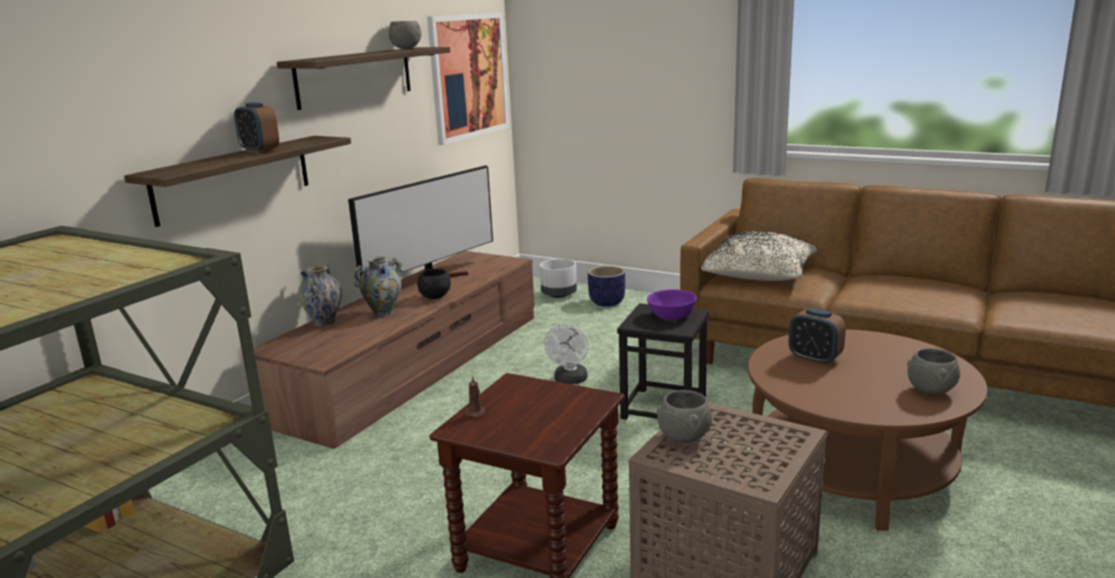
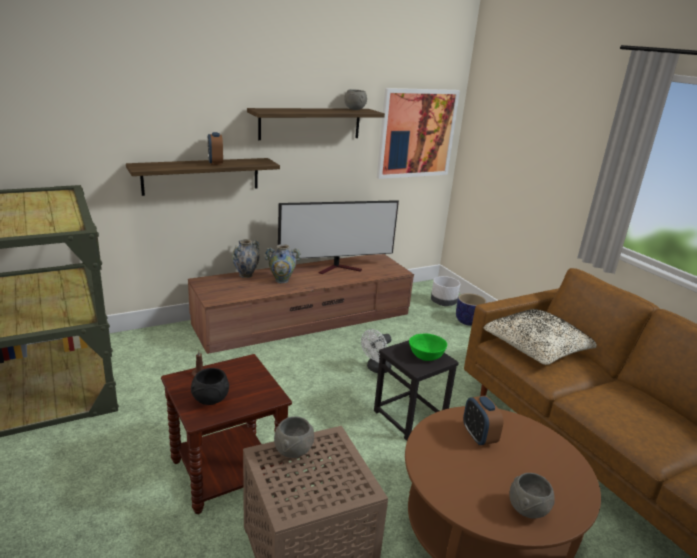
camera: 30 degrees right, 5 degrees up
(436, 297) = (321, 281): black bowl -> black bowl (211, 401)
(671, 316) = (426, 355): purple bowl -> green bowl

